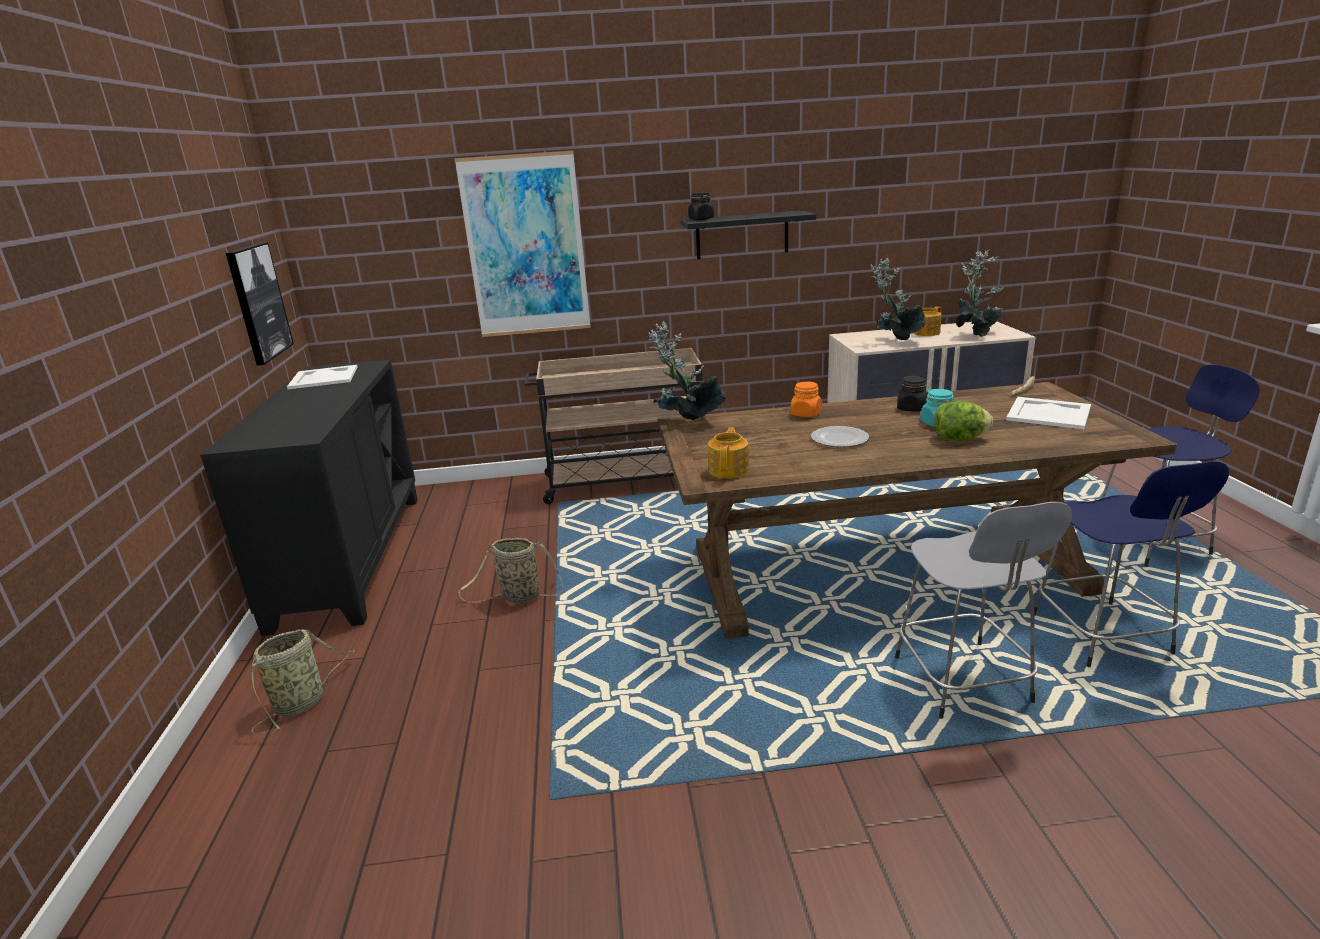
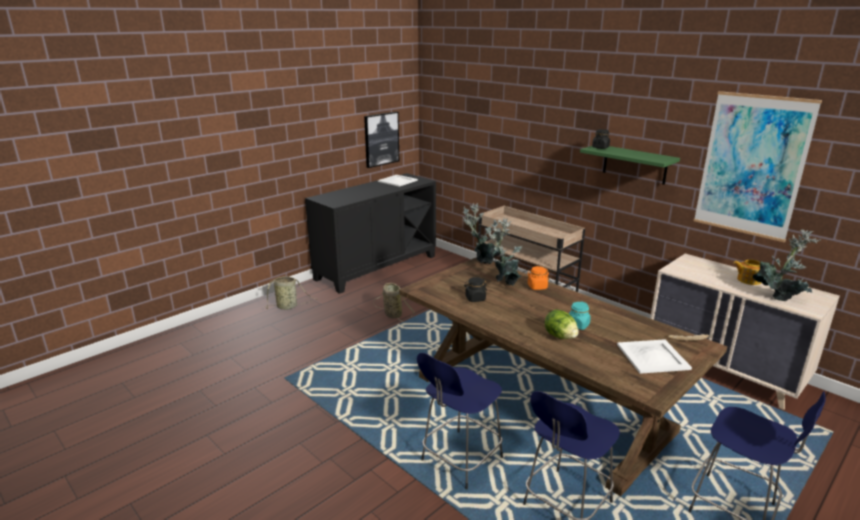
camera: 50 degrees right, 0 degrees up
(526, 246) = (513, 139): picture -> picture (752, 166)
(729, 470) = (437, 290): teapot -> none
(742, 235) = (634, 164): black shelf -> green shelf
(840, 439) = (512, 305): plate -> none
(895, 341) = (706, 275): potted plant -> potted plant (505, 283)
(911, 408) = (592, 312): black jar -> black jar (475, 298)
(963, 683) = (460, 461): grey stool -> blue stool

